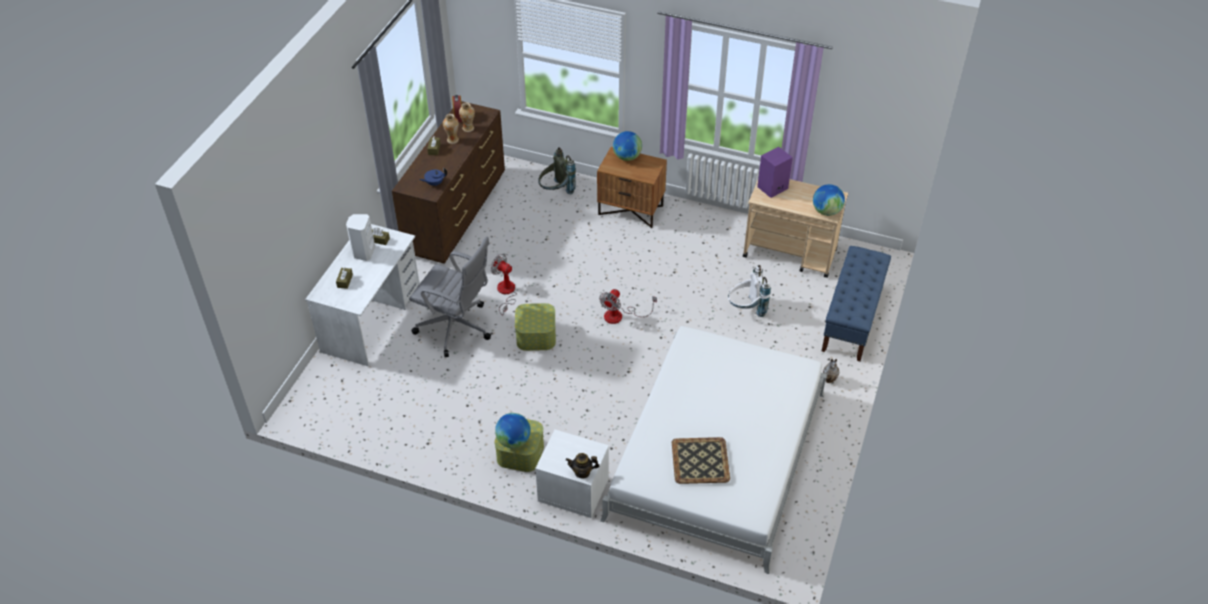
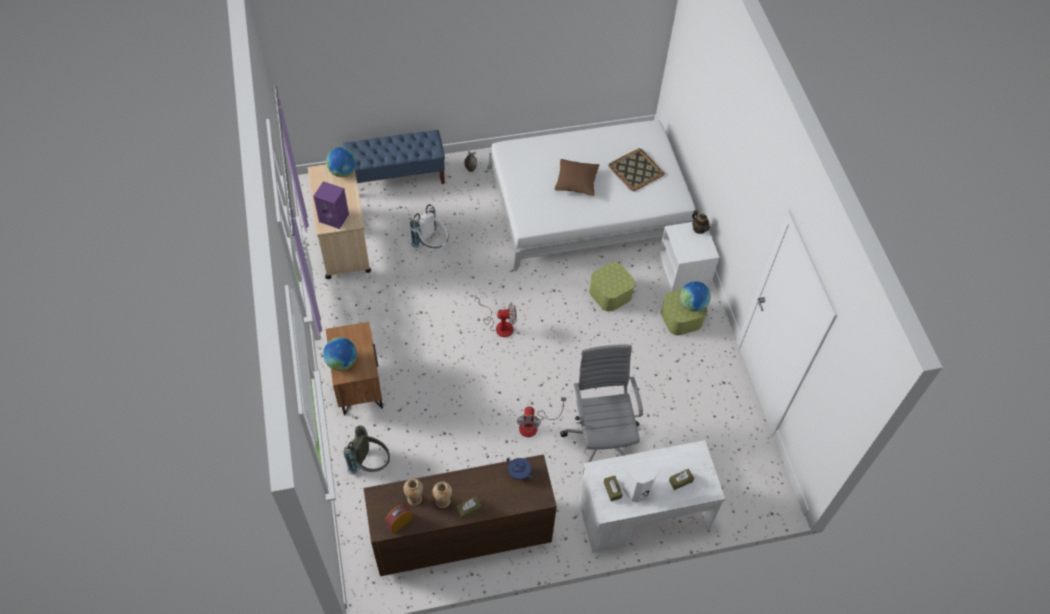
camera: 125 degrees left, 10 degrees up
(536, 335) = (565, 373): storage box -> storage box (610, 293)
(719, 401) = (576, 182): none -> brown pillow

